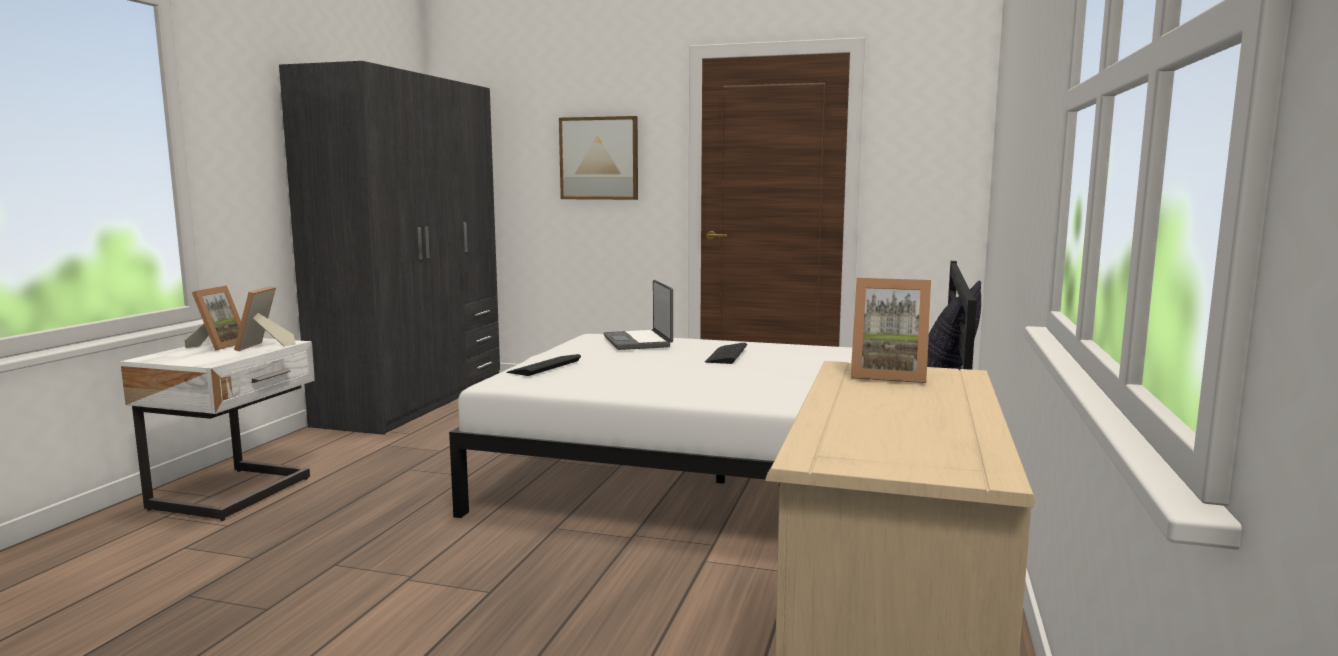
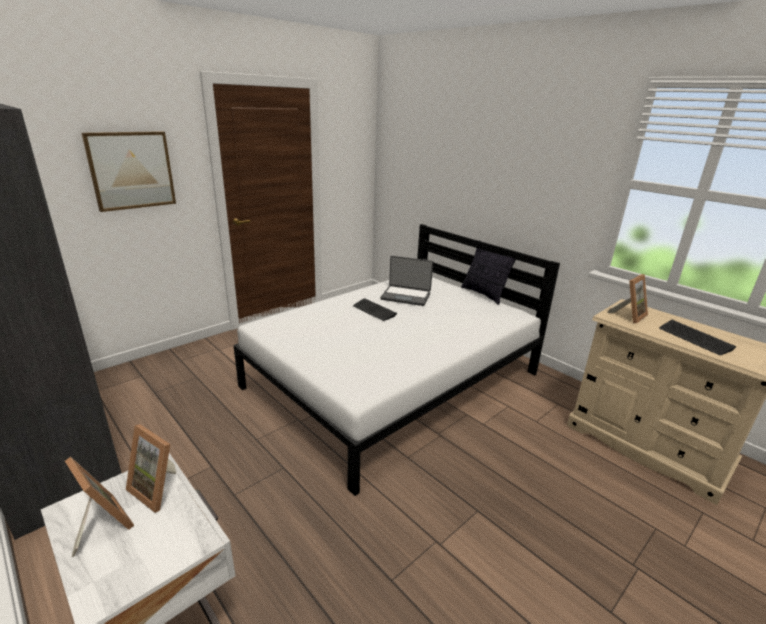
camera: 60 degrees left, 15 degrees up
(544, 366) = (334, 367): keyboard -> keyboard (694, 338)
(639, 341) = (304, 319): laptop -> laptop (406, 296)

